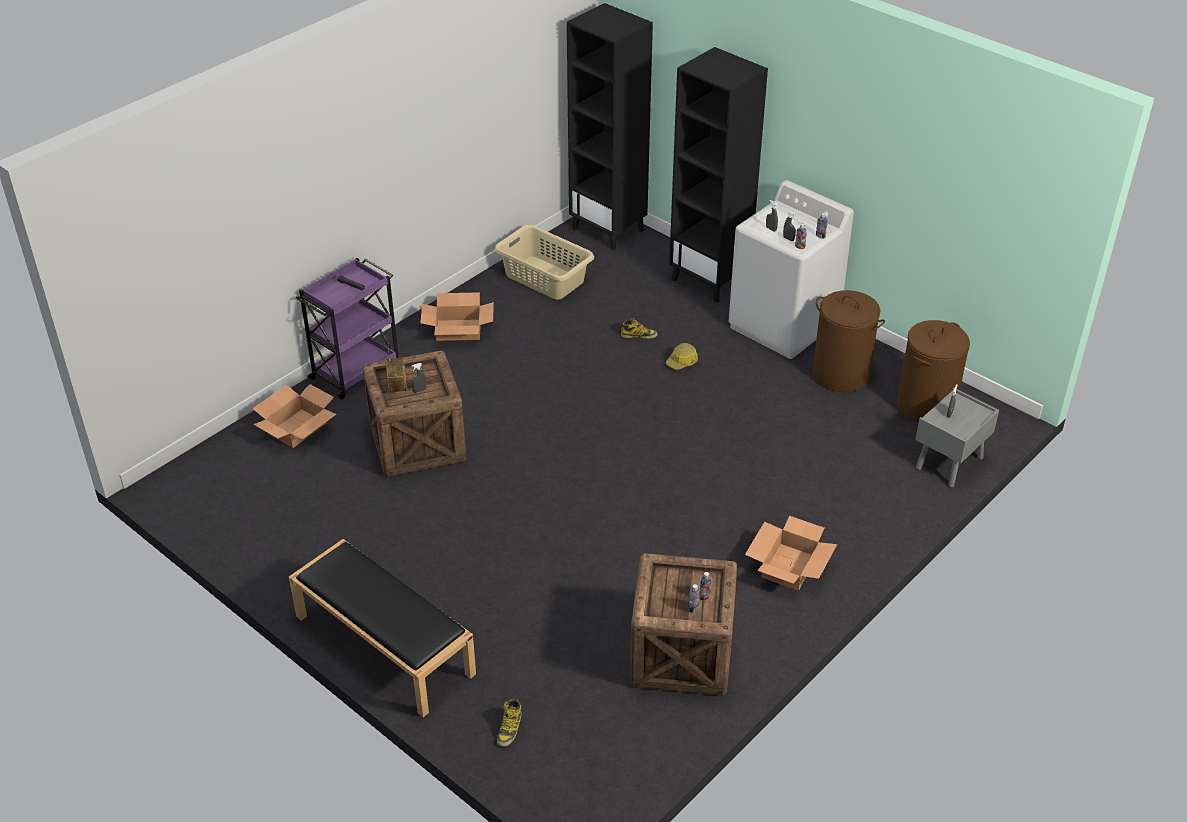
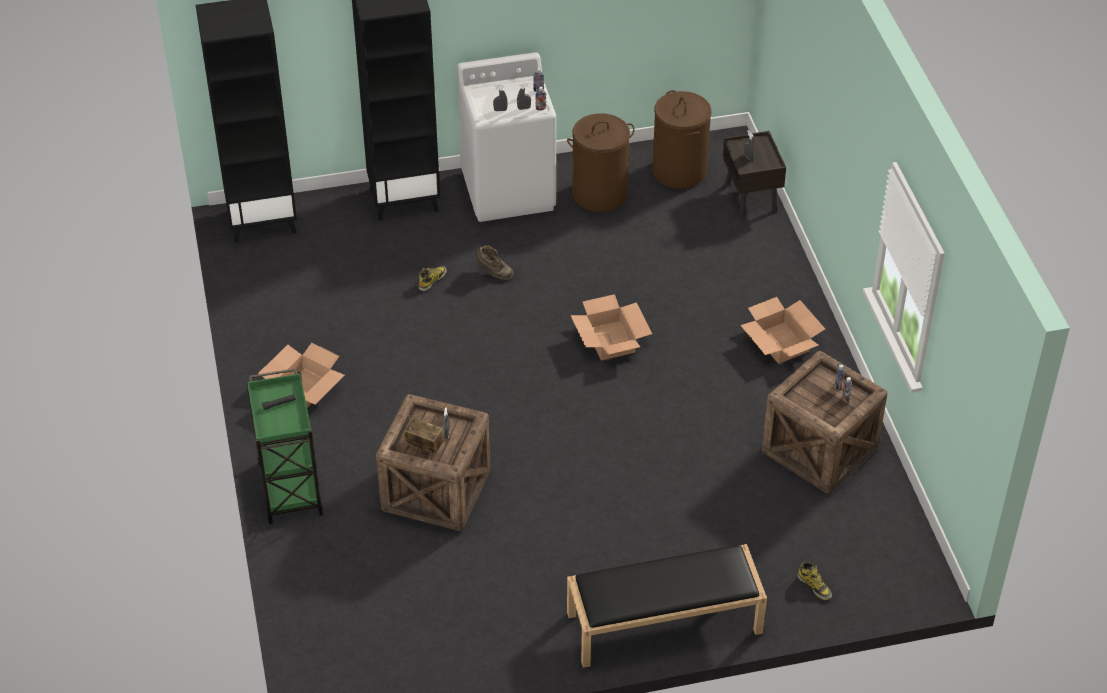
camera: 55 degrees left, 5 degrees up
(297, 428) = (333, 564): cardboard box -> cardboard box (610, 340)
(356, 370) = (290, 487): purple cart -> green cart
(544, 277) = (288, 296): beige laundry basket -> none
(682, 362) = (493, 273): hard hat -> brown boot
(949, 463) = (751, 197): grey nightstand -> brown nightstand

